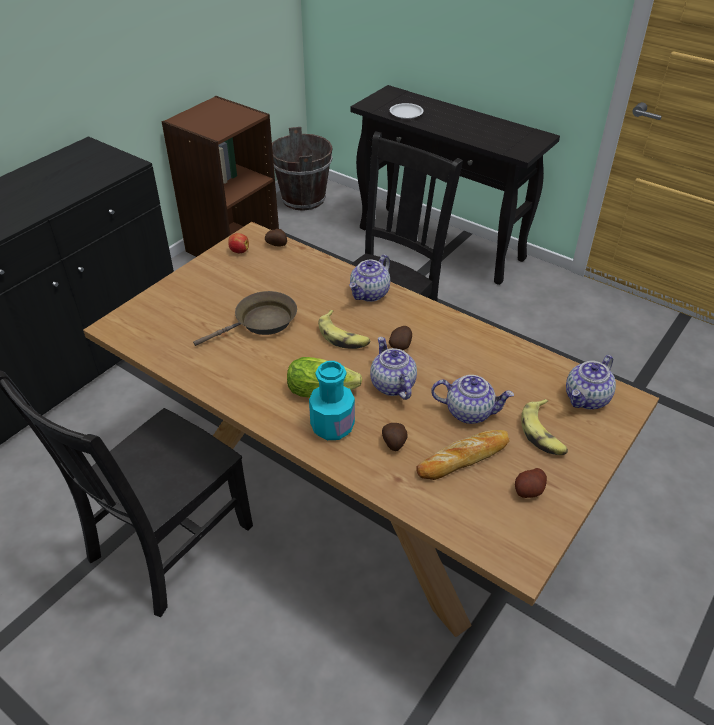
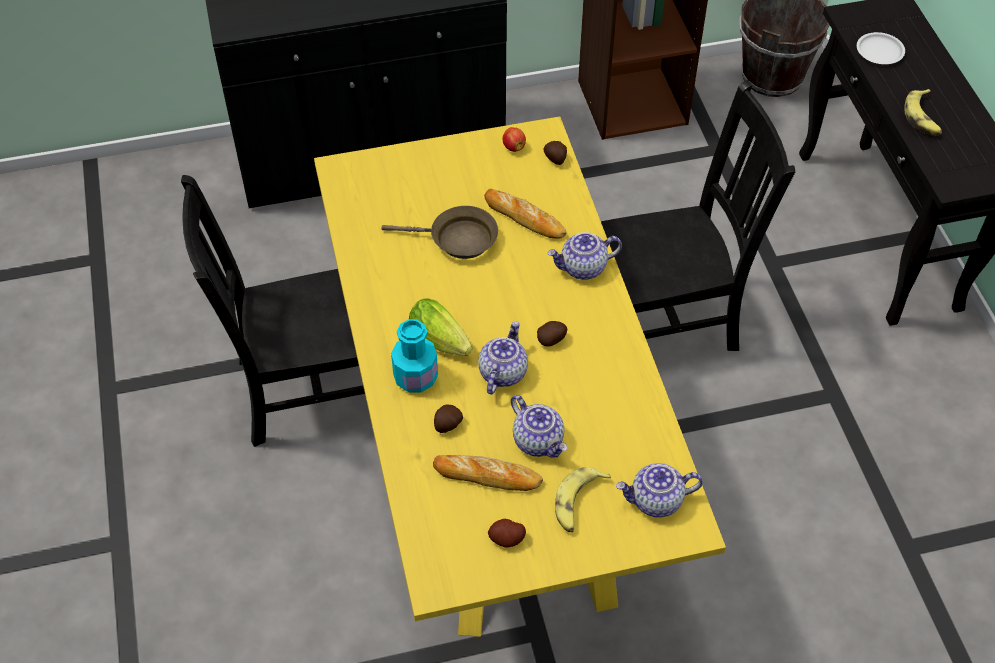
camera: 40 degrees right, 10 degrees up
(295, 286) = (524, 218): none -> bread
(343, 336) = (512, 298): banana -> banana (923, 118)
(358, 494) = (500, 456): brown dining table -> yellow dining table

